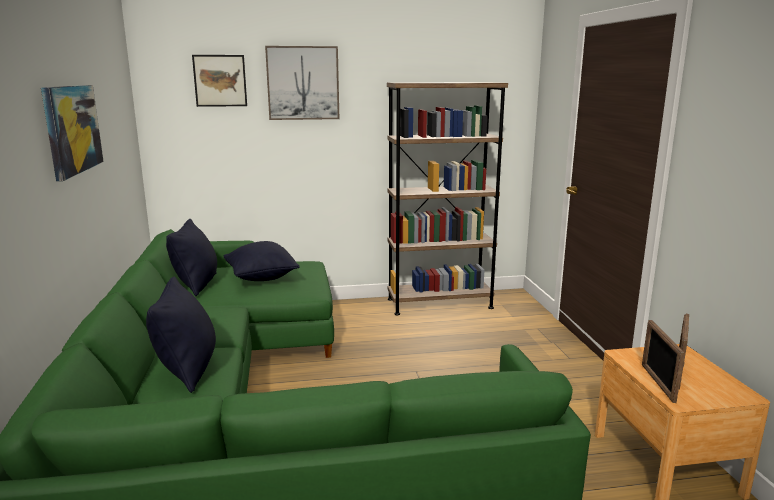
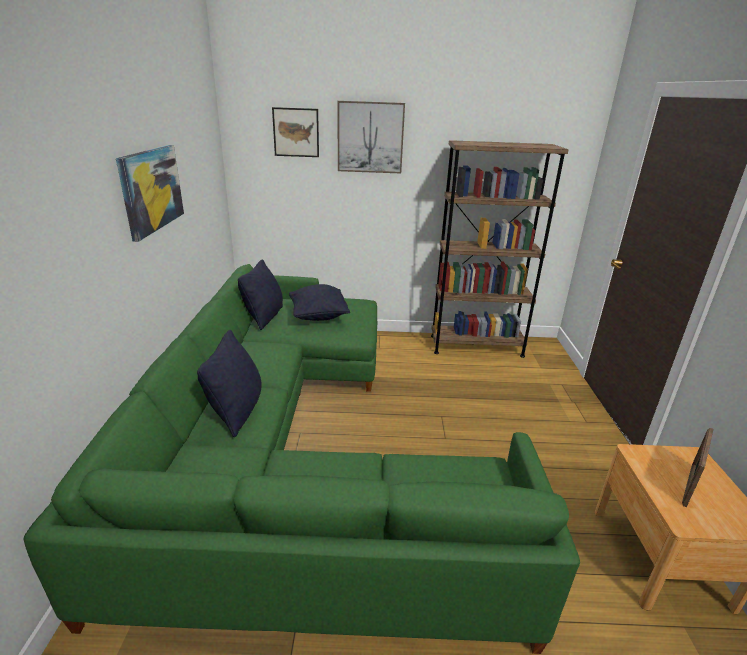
camera: 10 degrees right, 10 degrees up
(657, 383) = (664, 495): picture frame -> none

